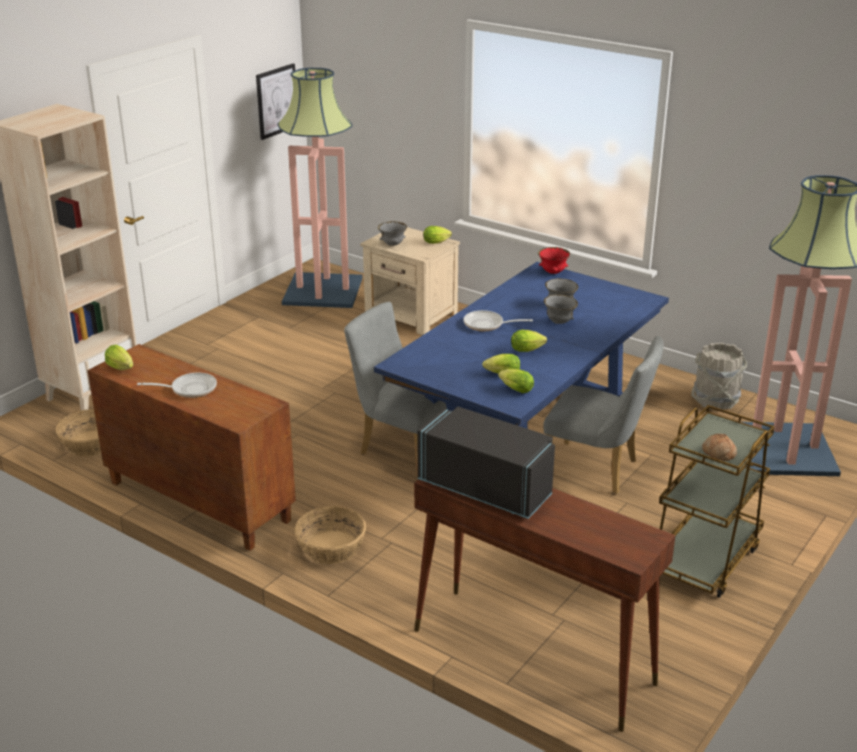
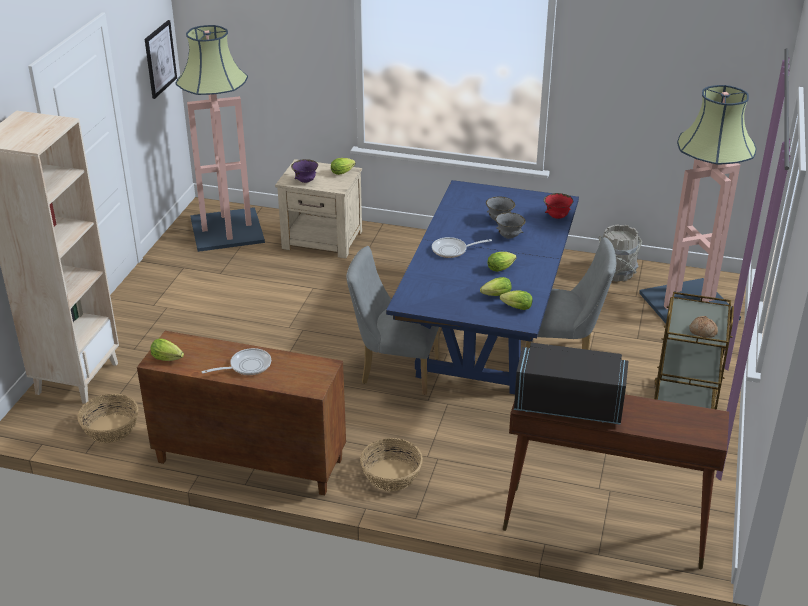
camera: 20 degrees left, 5 degrees up
(392, 244) = (305, 181): grey bowl -> purple bowl
(553, 272) = (472, 189): red bowl -> red bowl (557, 217)

